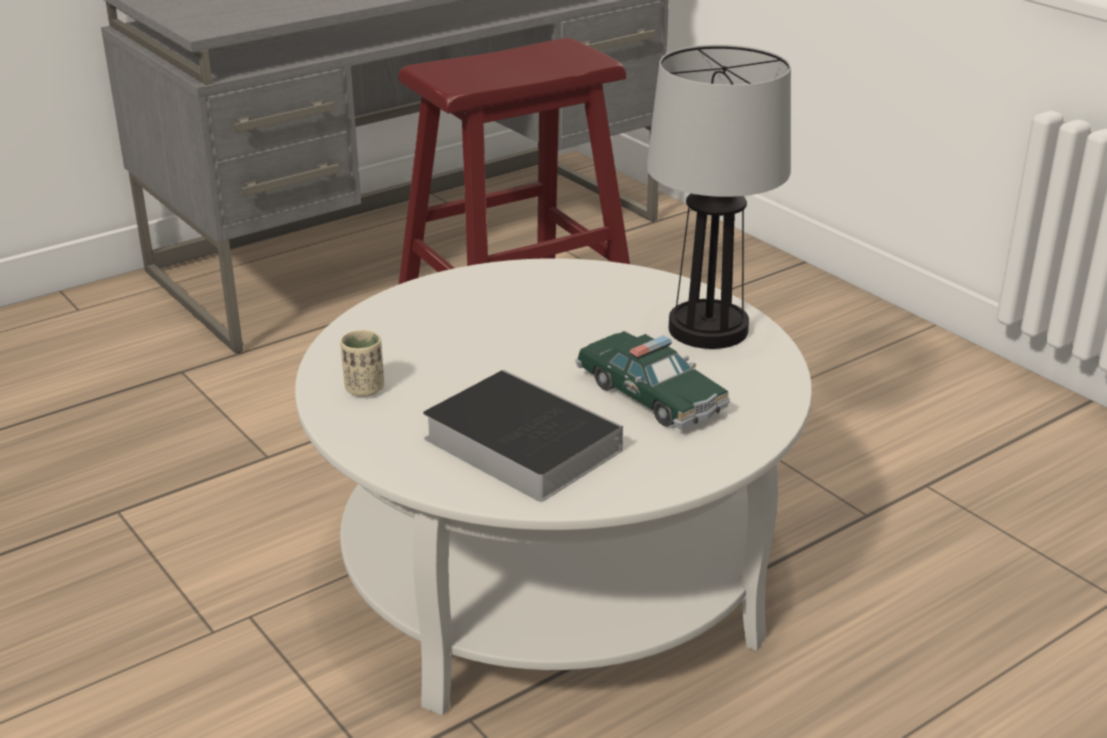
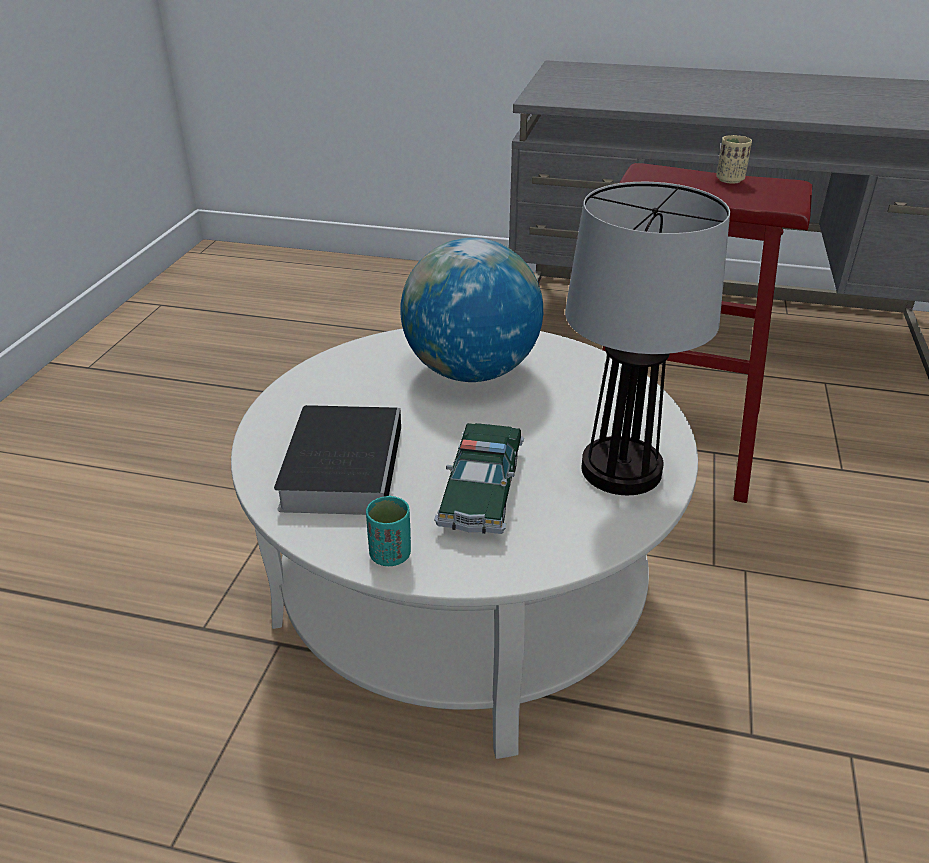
camera: 50 degrees right, 5 degrees up
(364, 389) = (341, 377): beige cup -> beige cup (729, 180)
(467, 325) = (471, 371): none -> globe
(679, 470) = (390, 555): none -> turquoise cup

